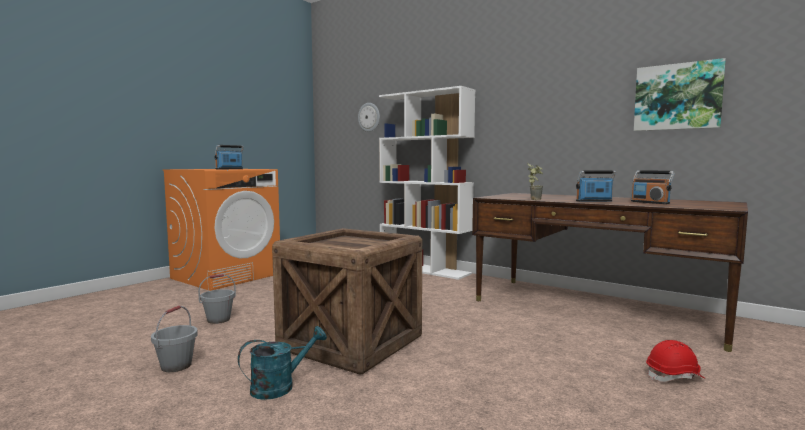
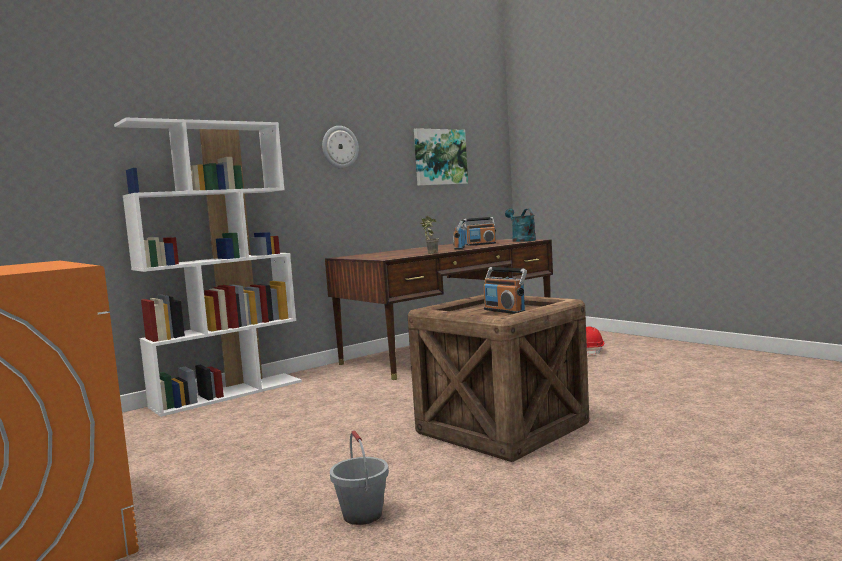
camera: 75 degrees left, 0 degrees up
(176, 366) = (556, 518): grey bucket -> none
(229, 169) = (45, 265): radio -> radio (505, 311)
(280, 386) = (614, 454): turquoise watering can -> turquoise watering can (521, 240)
(369, 117) = (44, 154): wall clock -> wall clock (339, 147)

